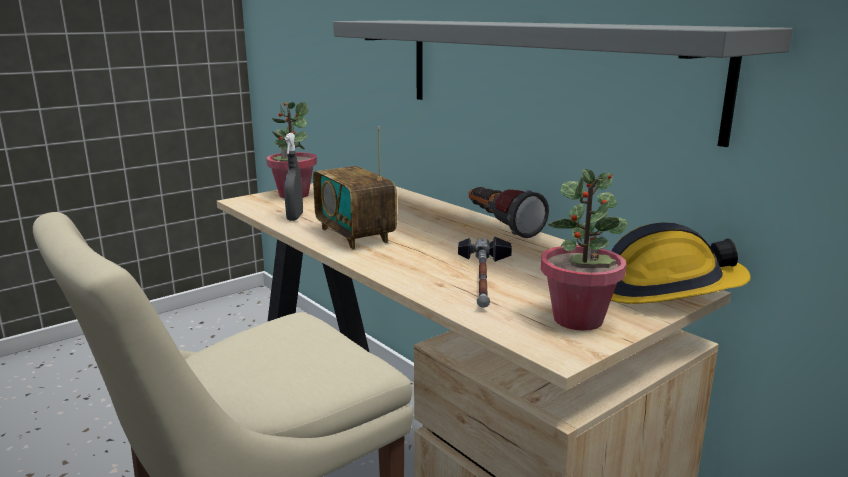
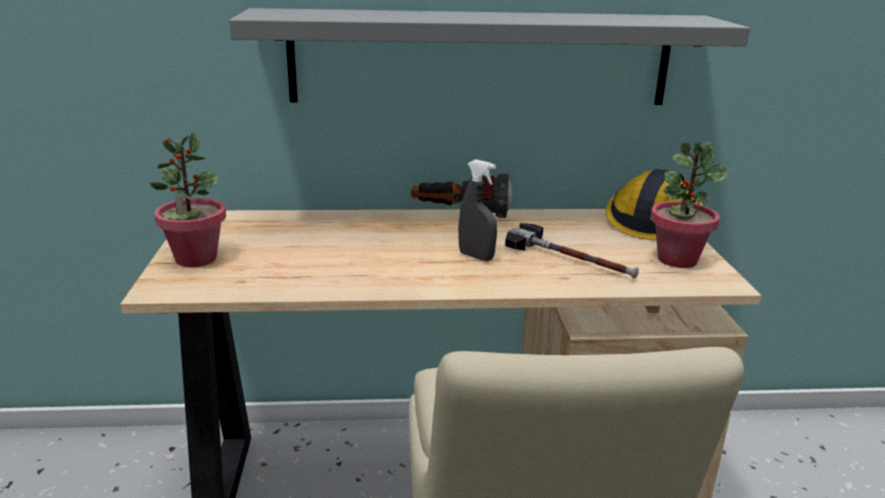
camera: 55 degrees left, 5 degrees up
(295, 217) = (283, 280): grey spray bottle -> grey spray bottle (476, 256)
(355, 235) = (392, 270): radio -> none

